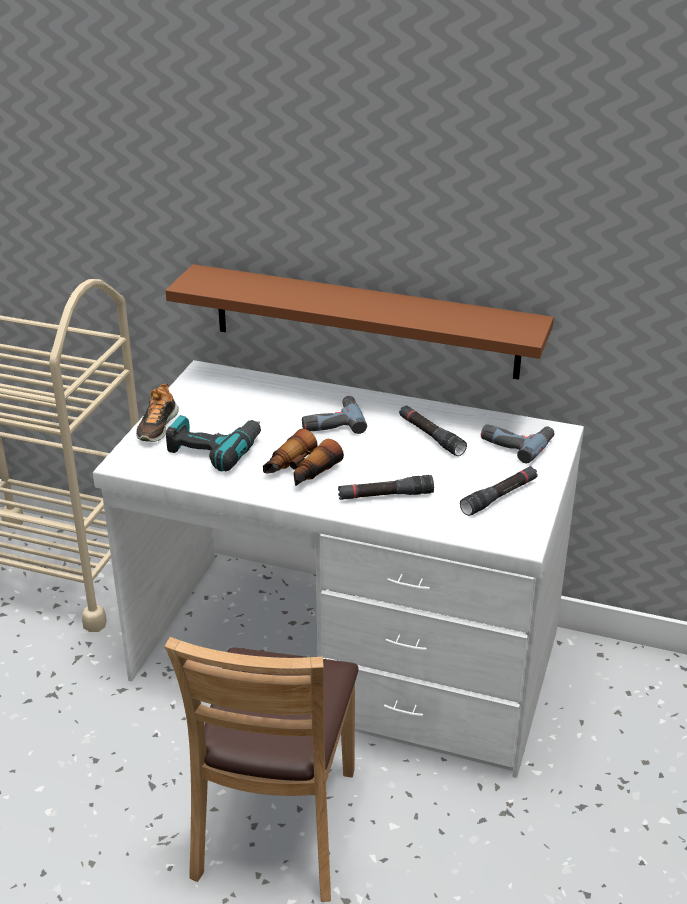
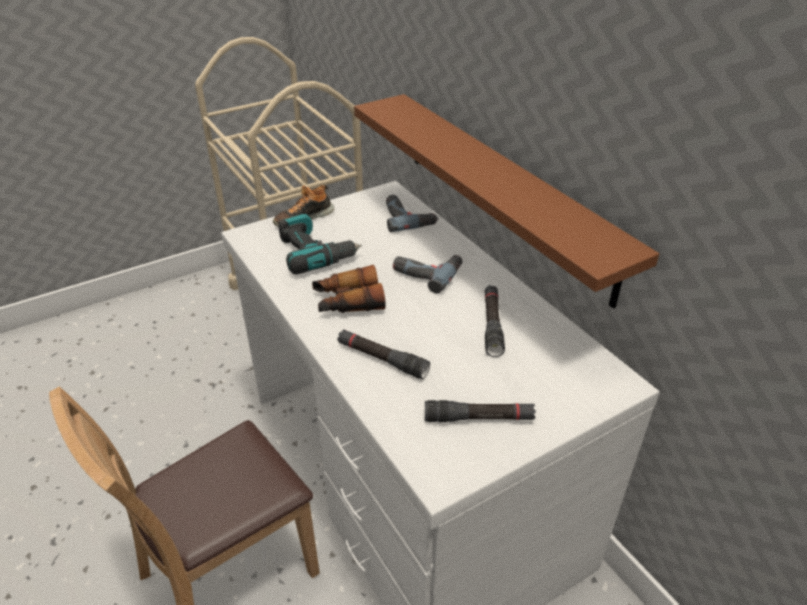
camera: 40 degrees right, 5 degrees up
(516, 443) = (565, 372): power drill -> power drill (408, 218)

